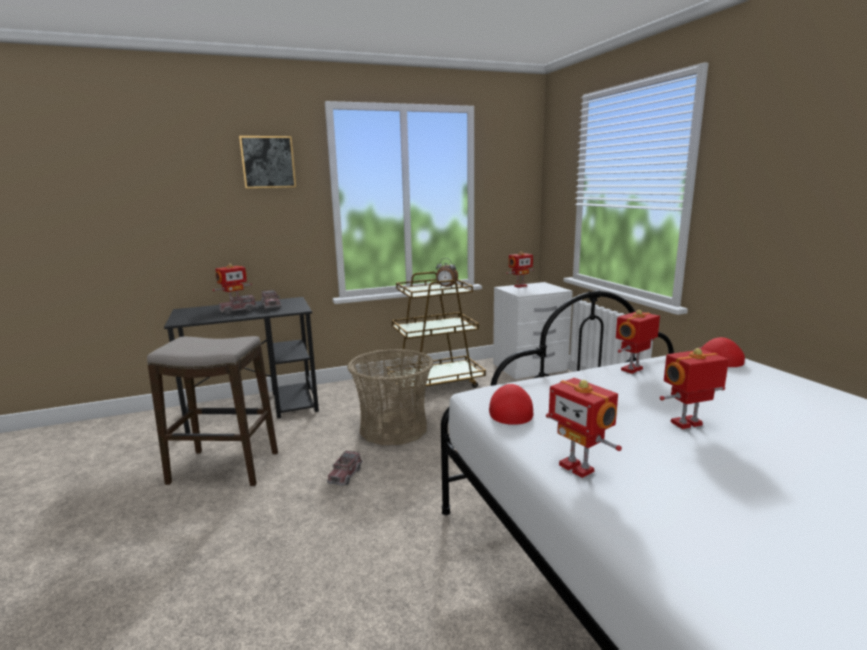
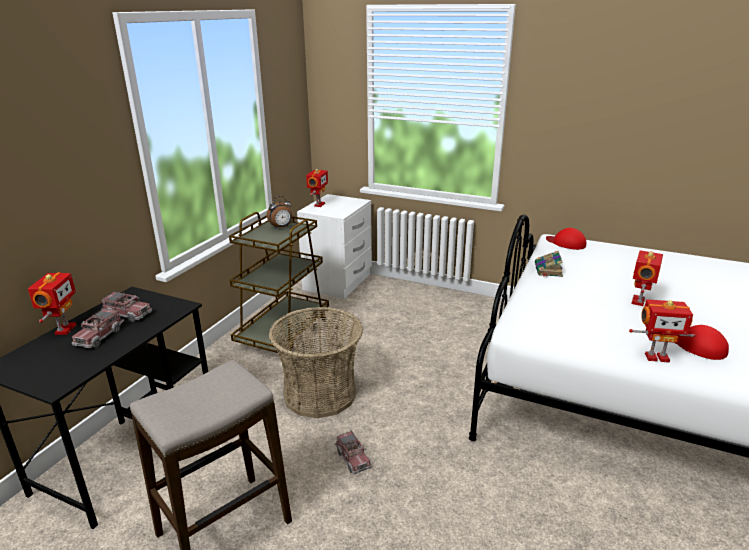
camera: 45 degrees left, 10 degrees up
(268, 162) = (60, 111): picture -> none
(510, 409) = (555, 335): red cap -> red cap (696, 345)
(633, 370) = (548, 270): toy robot -> book

